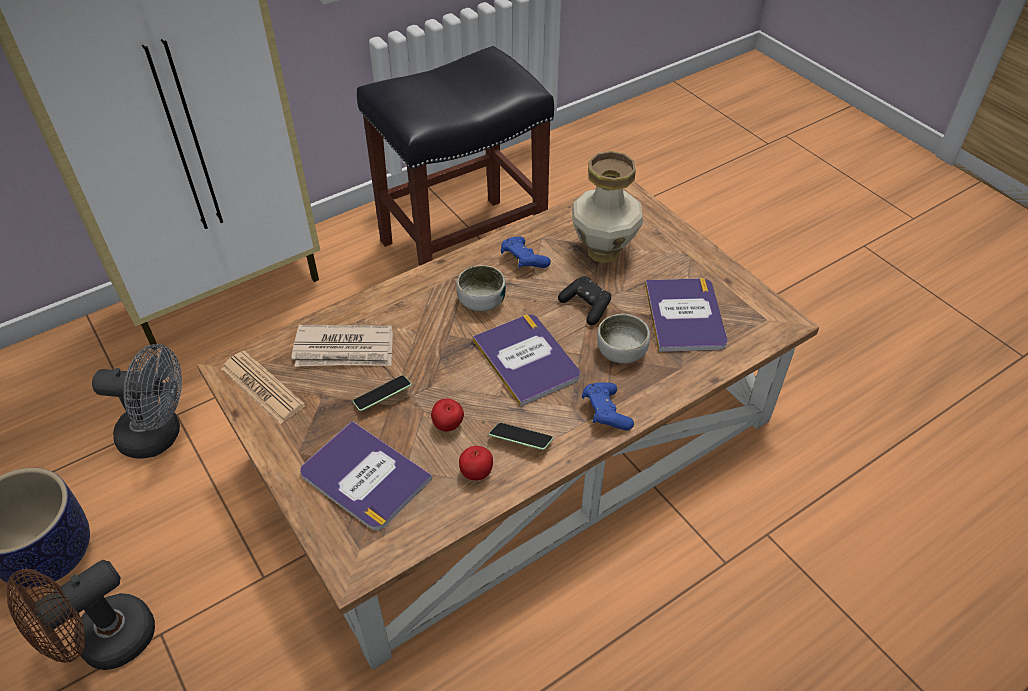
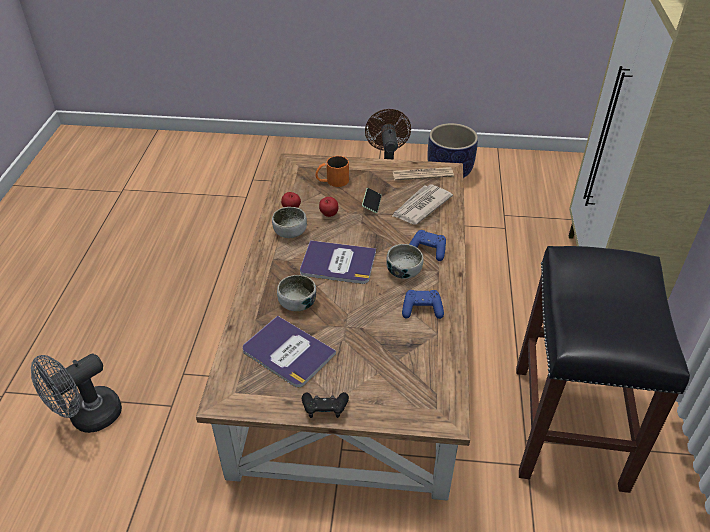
camera: 130 degrees right, 5 degrees down
(160, 435) = (494, 218): grey fan -> grey fan (88, 418)
(364, 477) = (332, 181): book -> orange mug
(520, 441) = (290, 232): phone -> bowl
(586, 306) = (349, 312): black game controller -> black game controller (325, 410)
(604, 252) = (388, 356): vase -> none
(605, 413) = (267, 269): blue game controller -> blue game controller (428, 250)

